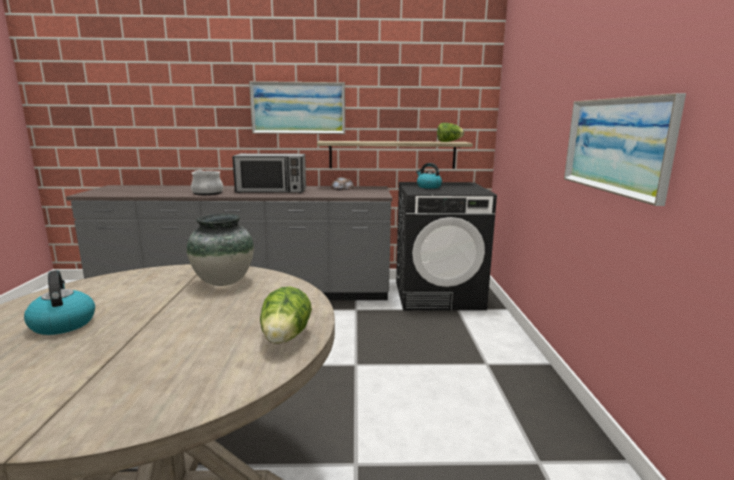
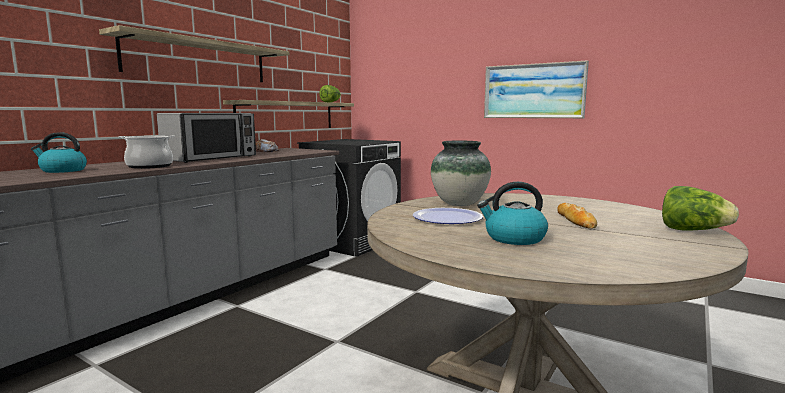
camera: 55 degrees left, 5 degrees down
(147, 289) = (447, 218): none -> plate
(163, 339) = (575, 220): none -> bread
(285, 338) = (594, 204): lettuce -> lettuce (692, 230)
(298, 108) = (199, 60): picture -> shelf
(428, 187) = (339, 142): kettle -> kettle (62, 170)

